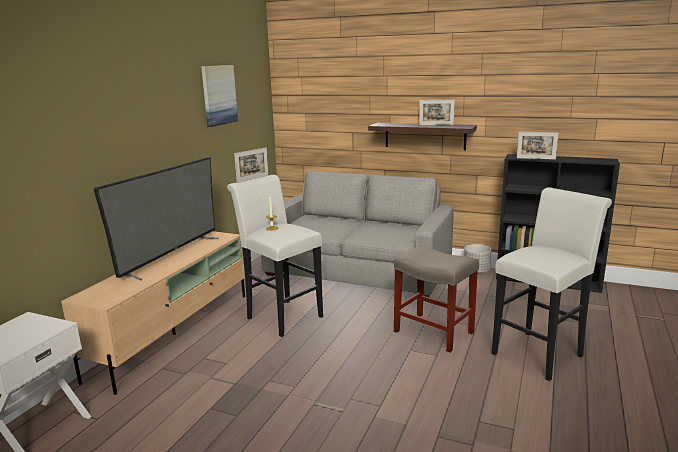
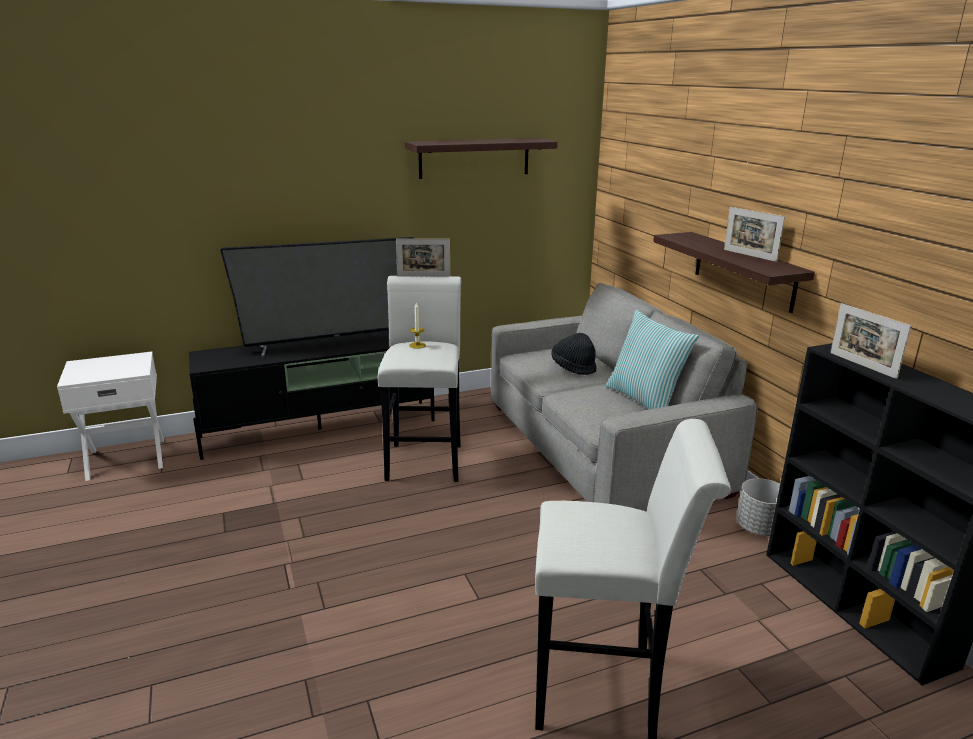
camera: 45 degrees right, 5 degrees up
(175, 333) = (321, 428): beige tv stand -> black tv stand
(218, 95) = (474, 158): picture -> shelf
(331, 224) = (573, 367): none -> black hat
(394, 225) = (645, 400): none -> pillow
(434, 332) = (531, 572): beige stool -> none

